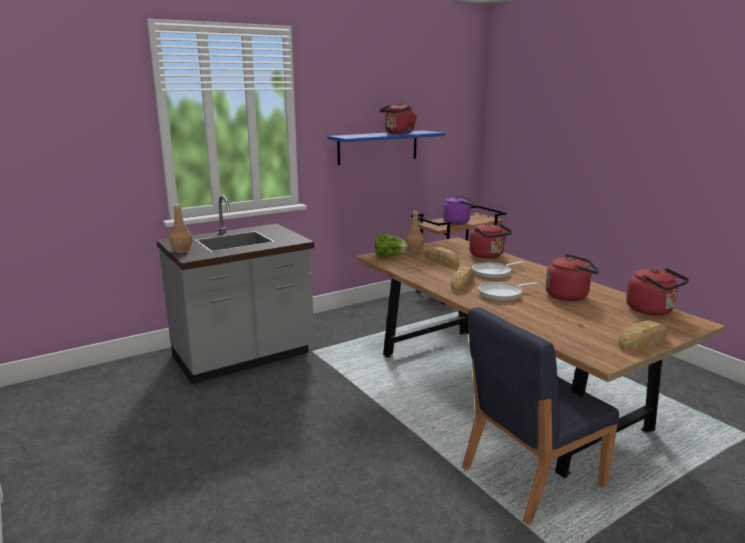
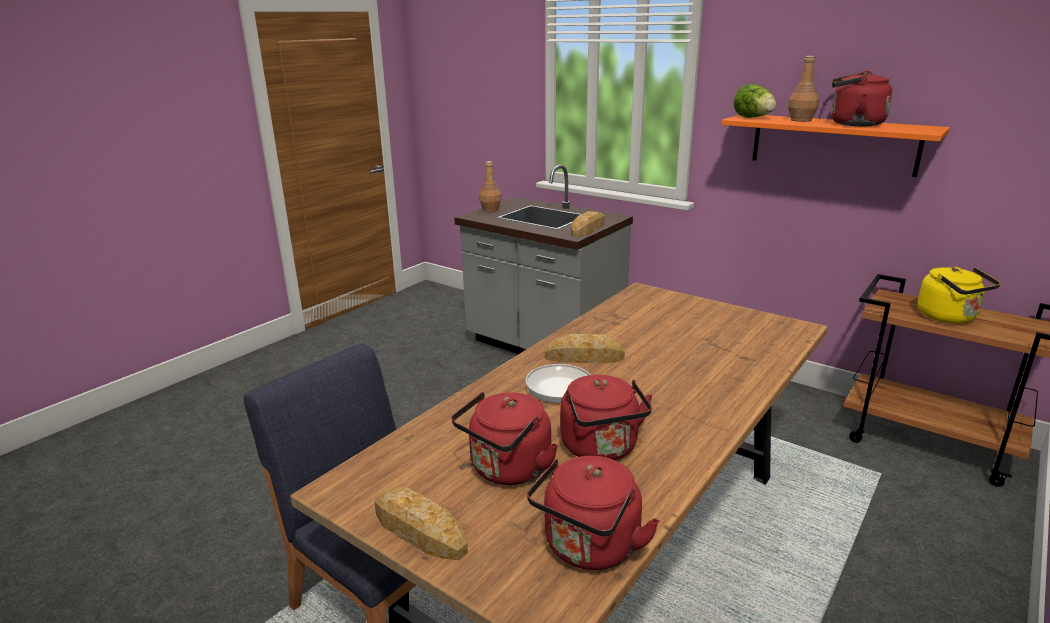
camera: 70 degrees right, 5 degrees up
(378, 147) = (833, 144): blue shelf -> orange shelf
(389, 256) = (654, 298): lettuce -> lettuce (753, 118)
(414, 251) = (700, 308): brown bottle -> brown bottle (801, 120)
(441, 261) = (673, 331): bread -> bread (588, 229)
(458, 222) = (949, 317): purple kettle -> yellow kettle
(488, 256) = (748, 360): red kettle -> red kettle (507, 470)
(493, 273) = (659, 374): frying pan -> none

